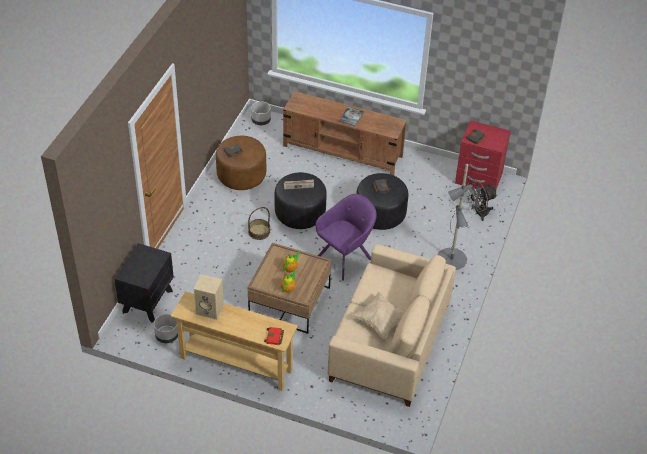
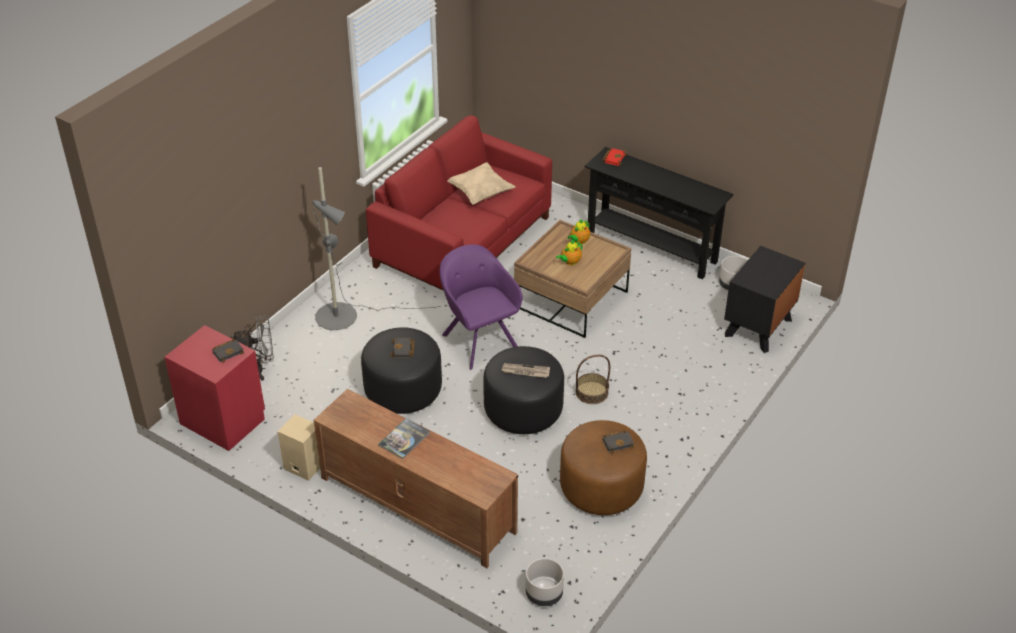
camera: 165 degrees left, 5 degrees down
(210, 309) = (684, 192): beige speaker -> beige speaker (303, 466)
(236, 364) = (651, 247): beige console table -> black console table
(345, 257) = (478, 340): purple armchair -> purple armchair turned 90 degrees clockwise
(389, 342) = (464, 242): beige sofa -> red sofa

